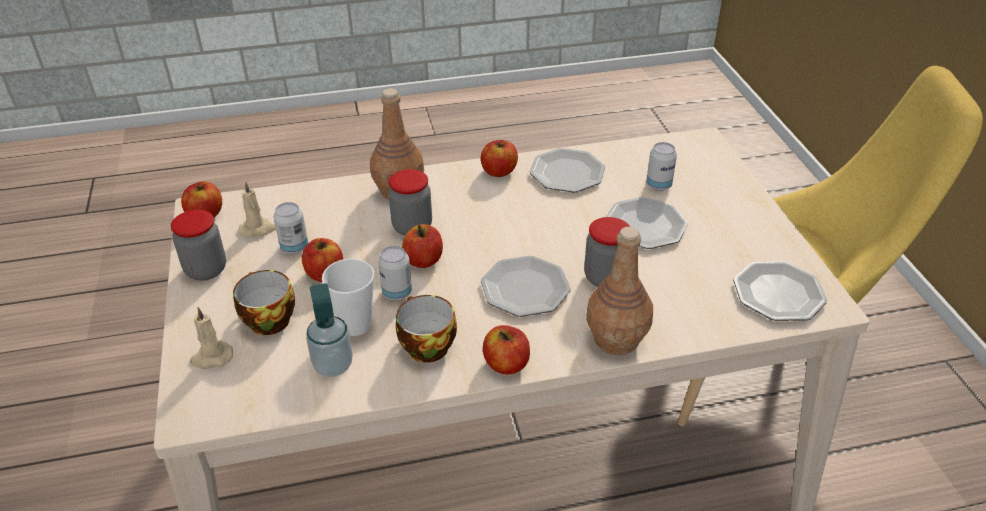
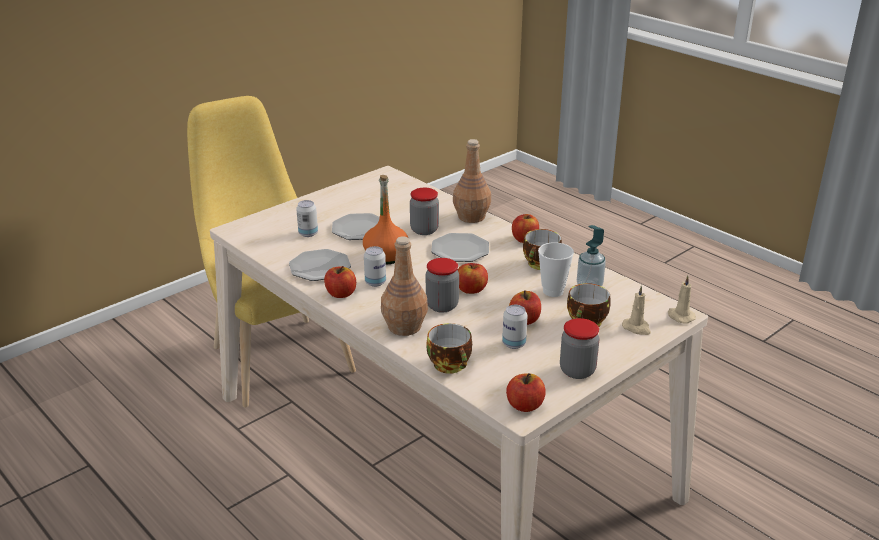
camera: 120 degrees left, 10 degrees down
(258, 229) = (512, 370): beige candle -> beige candle (680, 316)
(308, 196) = (451, 365): none -> cup
(397, 293) = (511, 288): can -> can (375, 282)
(557, 224) = (386, 256): none -> orange bottle
(777, 294) = (389, 186): plate -> none

